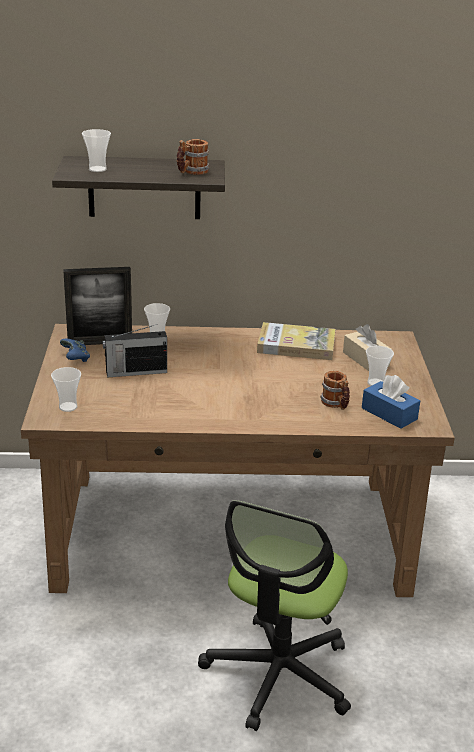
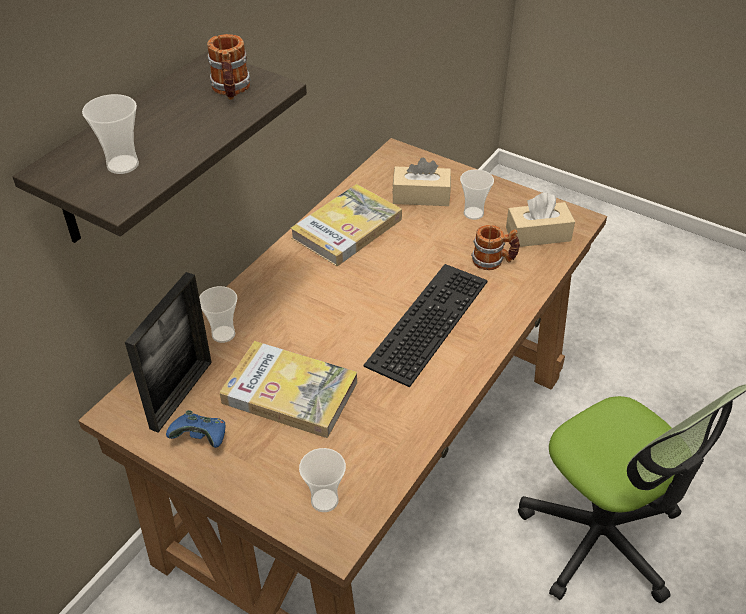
camera: 55 degrees left, 15 degrees up
(135, 372) = (290, 392): radio -> book
(247, 396) = (426, 320): none -> keyboard
(389, 414) = (538, 234): blue tissue box -> beige tissue box

